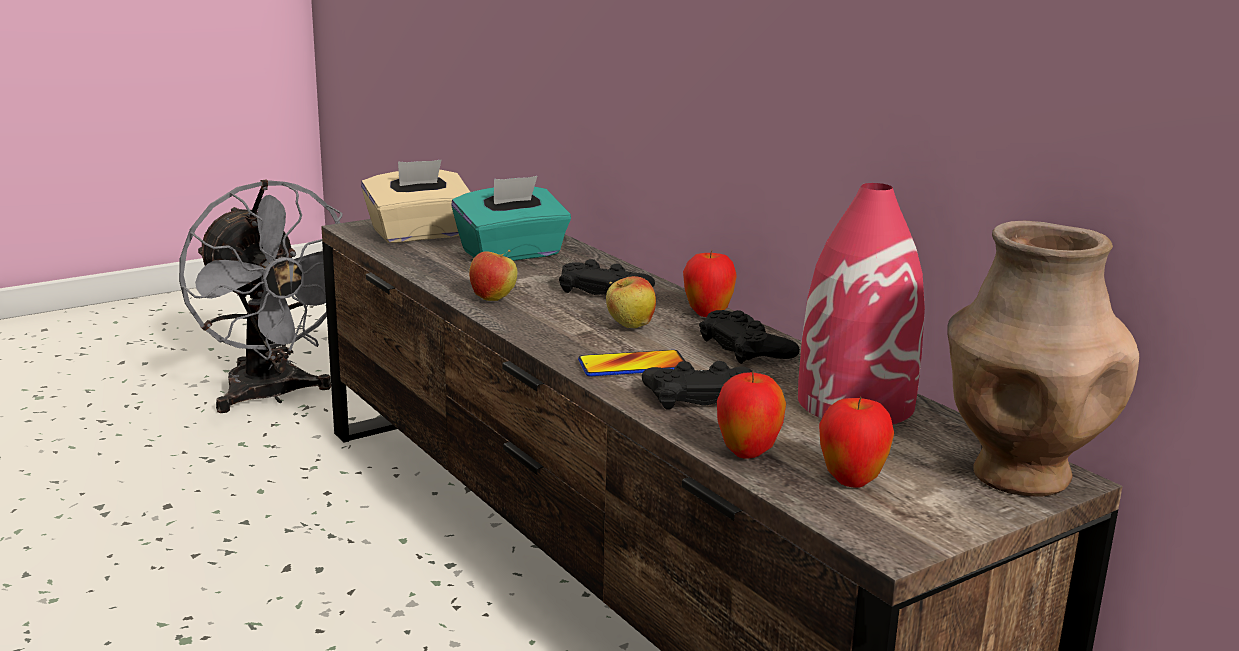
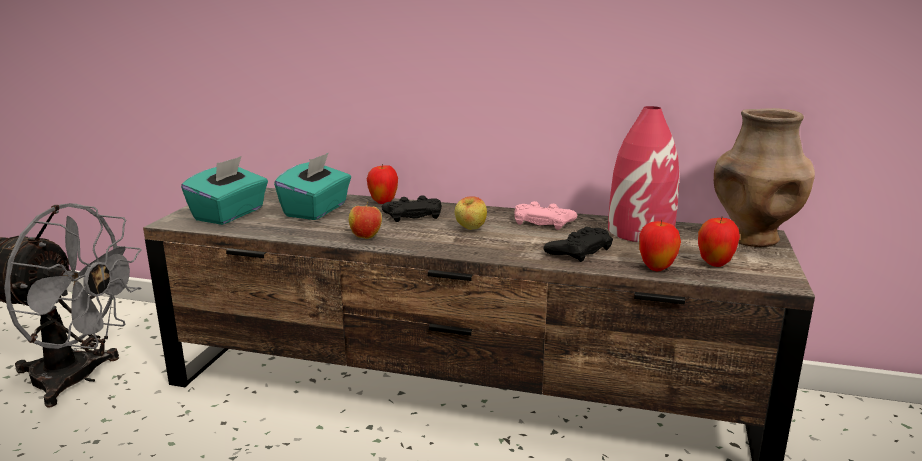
camera: 40 degrees left, 0 degrees up
(419, 234) = (230, 214): beige tissue box -> turquoise tissue box
(633, 366) = (518, 247): phone -> none
(707, 314) = (490, 211): apple -> apple (383, 202)
(746, 347) = (543, 221): black game controller -> pink game controller

